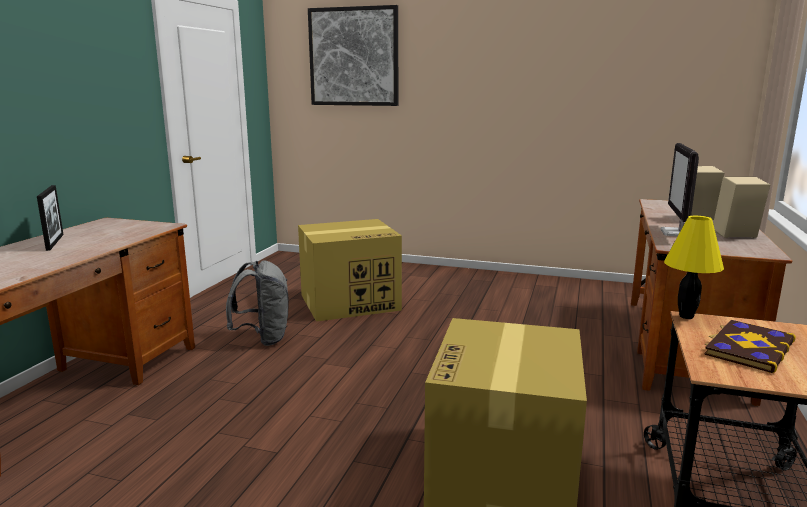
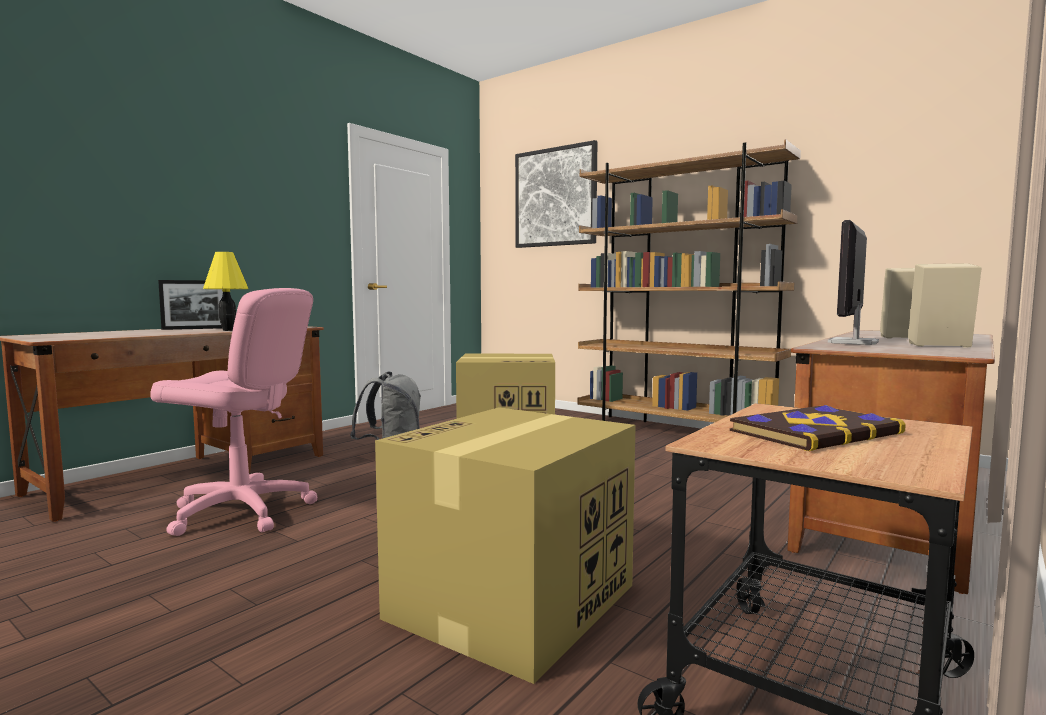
camera: 20 degrees right, 10 degrees down
(55, 242) = (196, 328): picture frame -> picture frame turned 60 degrees clockwise
(187, 431) = (241, 512): none -> pink office chair
(482, 277) = (675, 432): none -> brown bookcase
(686, 316) = (768, 407): yellow table lamp -> yellow table lamp (228, 330)

